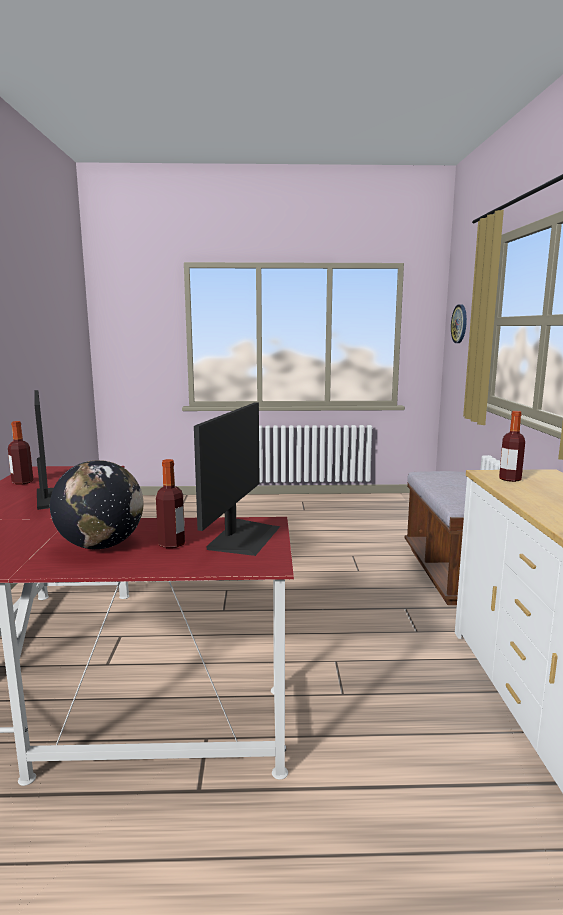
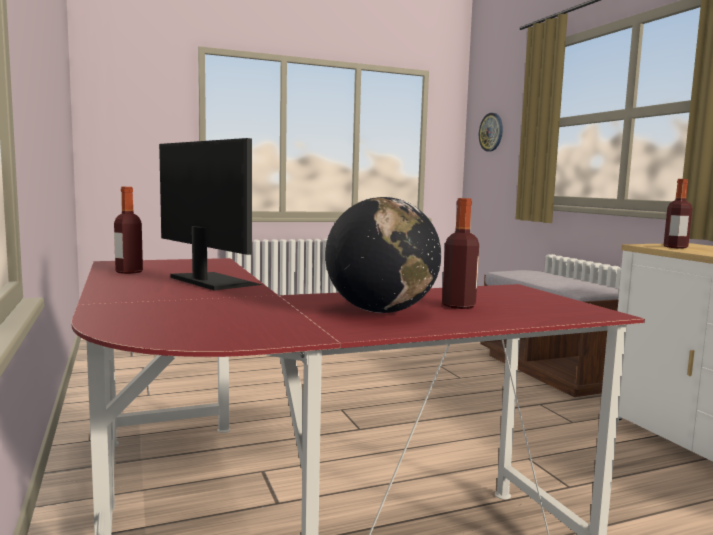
camera: 20 degrees left, 5 degrees down
(243, 536) = (518, 297): monitor -> none

